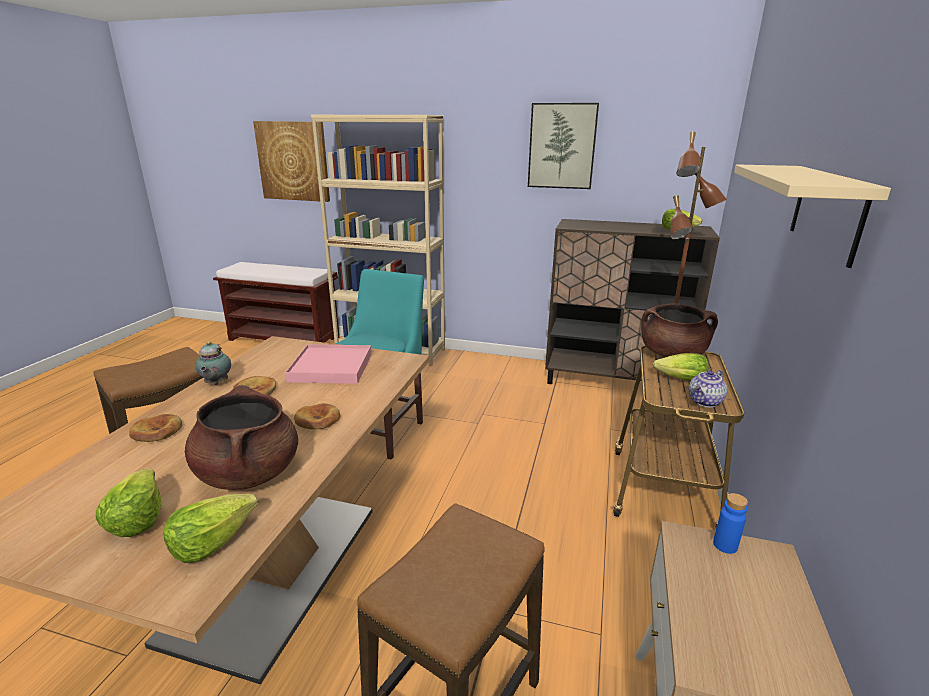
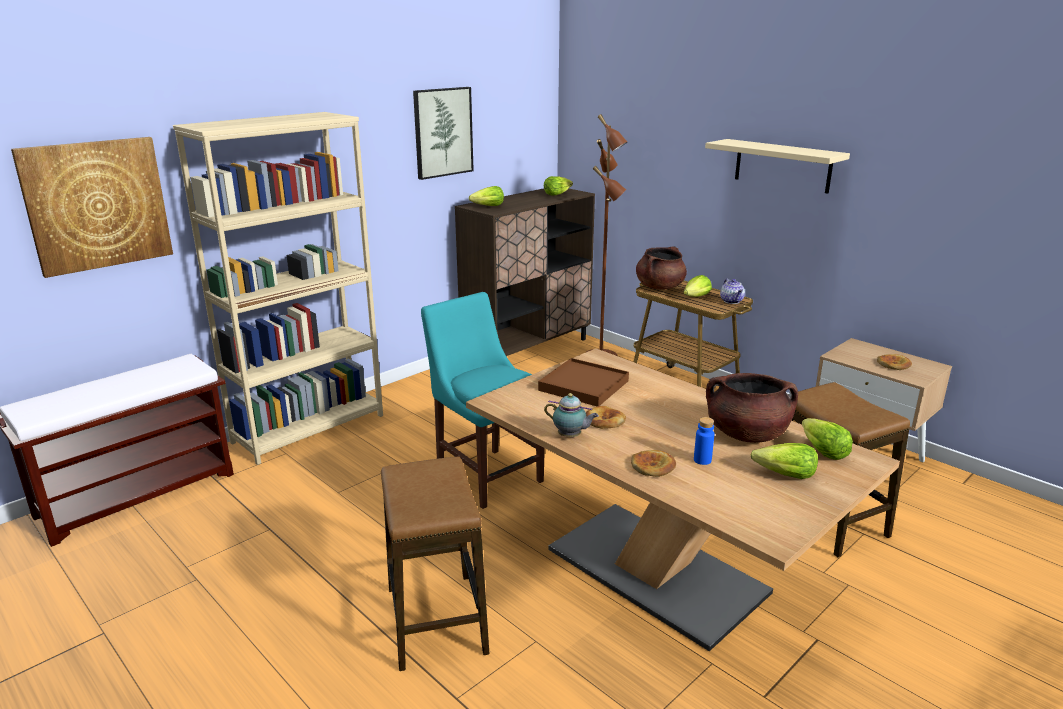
camera: 60 degrees left, 0 degrees up
(318, 420) = (682, 403): bread -> bread (894, 364)
(331, 367) = (584, 386): pink tray -> brown tray
(580, 224) = (488, 206): none -> lettuce
(725, 545) = (846, 350): blue bottle -> blue bottle (702, 460)

